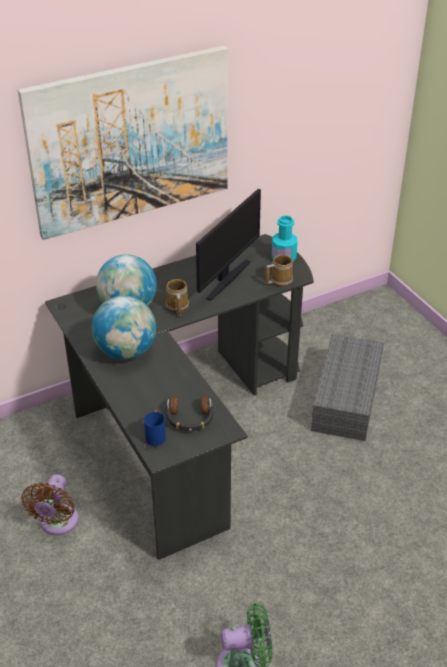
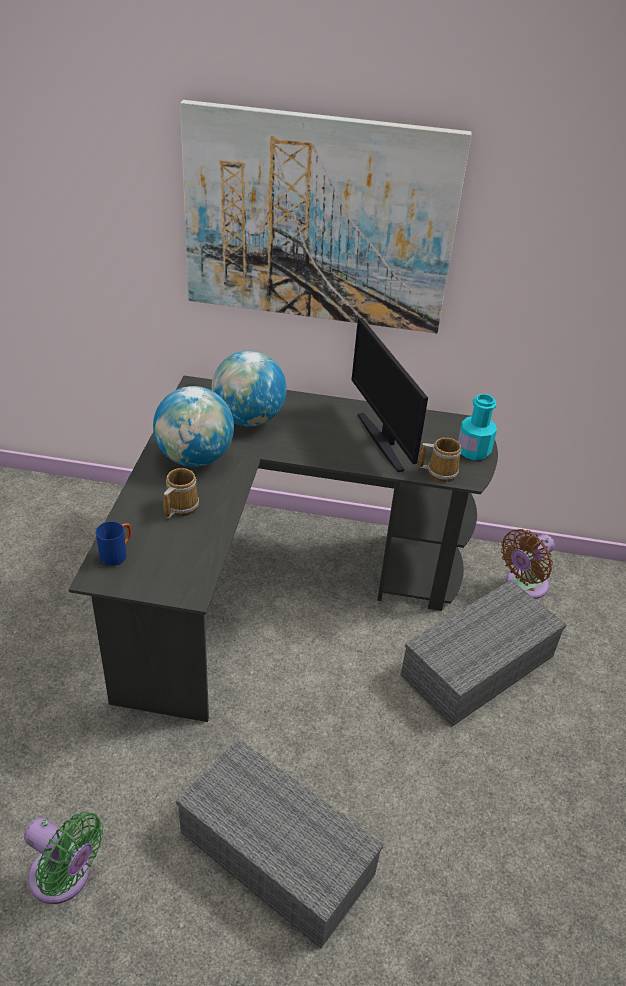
camera: 35 degrees right, 0 degrees up
(57, 523) = (65, 607): brown fan -> brown fan (523, 586)
(176, 307) = (296, 442): mug -> mug (179, 507)
(189, 418) = (171, 557): headphones -> none
(226, 279) = (382, 441): monitor -> monitor turned 90 degrees clockwise
(345, 567) = (280, 853): none -> grey storage box

